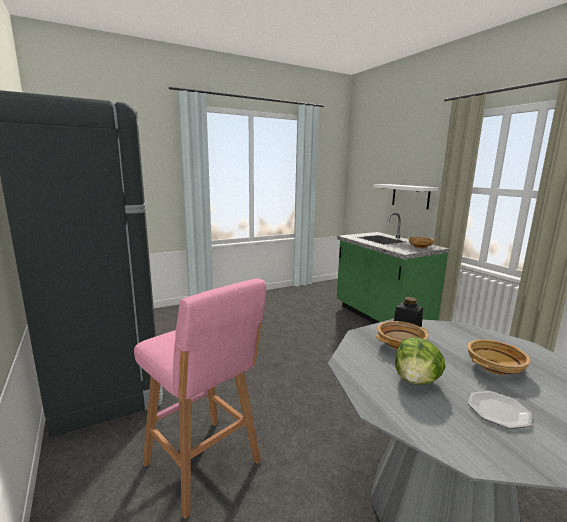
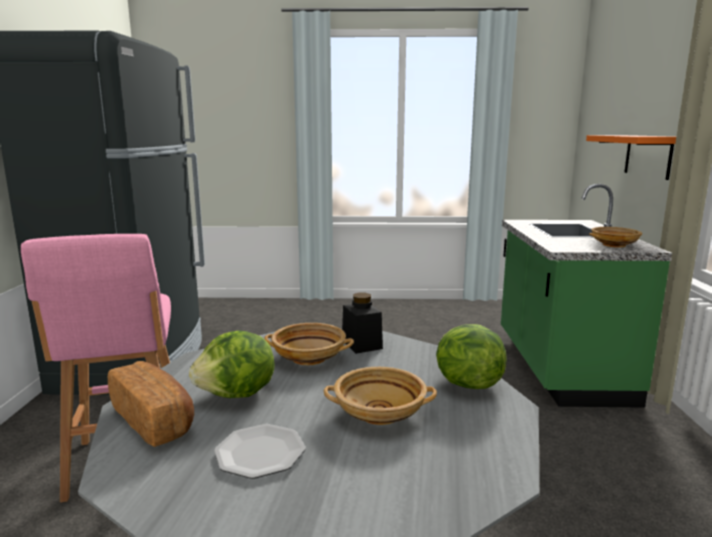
camera: 30 degrees right, 0 degrees up
(410, 196) = (648, 156): white shelf -> orange shelf
(410, 414) = (154, 420): none -> bread
(492, 339) = (466, 384): none -> lettuce

